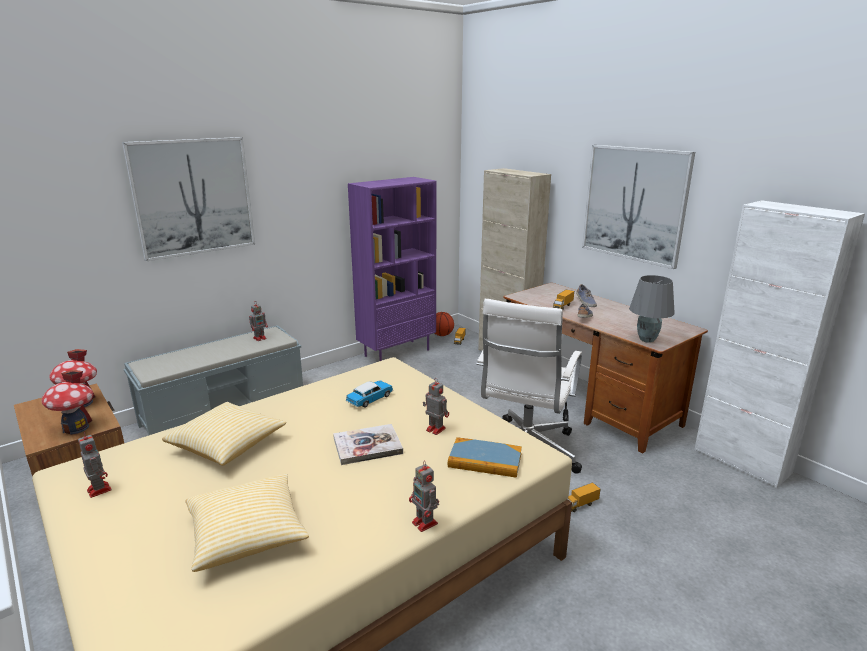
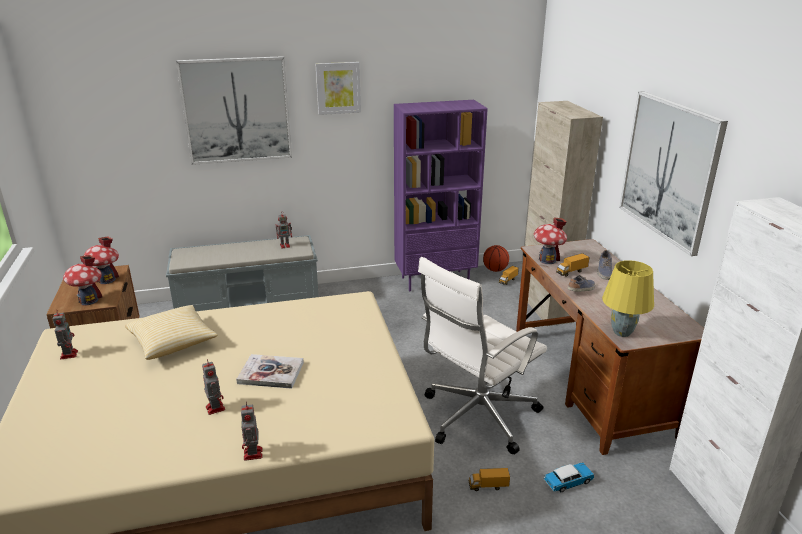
camera: 25 degrees right, 5 degrees up
(247, 535) = (128, 420): pillow -> none
(295, 169) = (338, 88): none -> picture
(370, 399) = (311, 329): toy car -> toy car (568, 482)
(435, 429) = (338, 373): toy robot -> toy robot (215, 407)
(485, 460) = (352, 415): book -> none
(535, 302) = (547, 260): none -> toy house
(647, 340) = (622, 333): grey table lamp -> yellow table lamp

